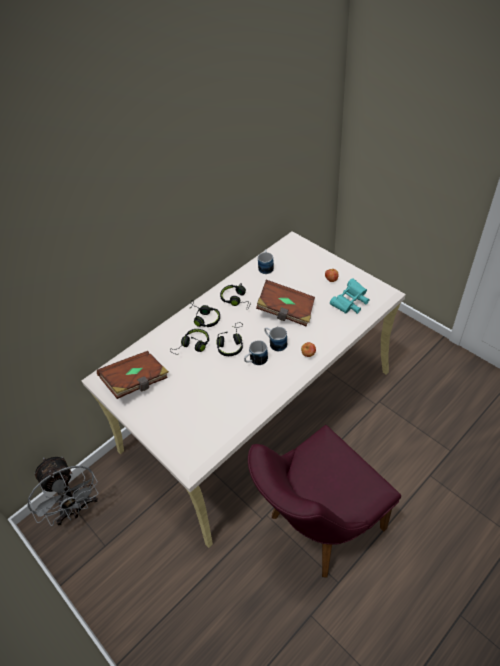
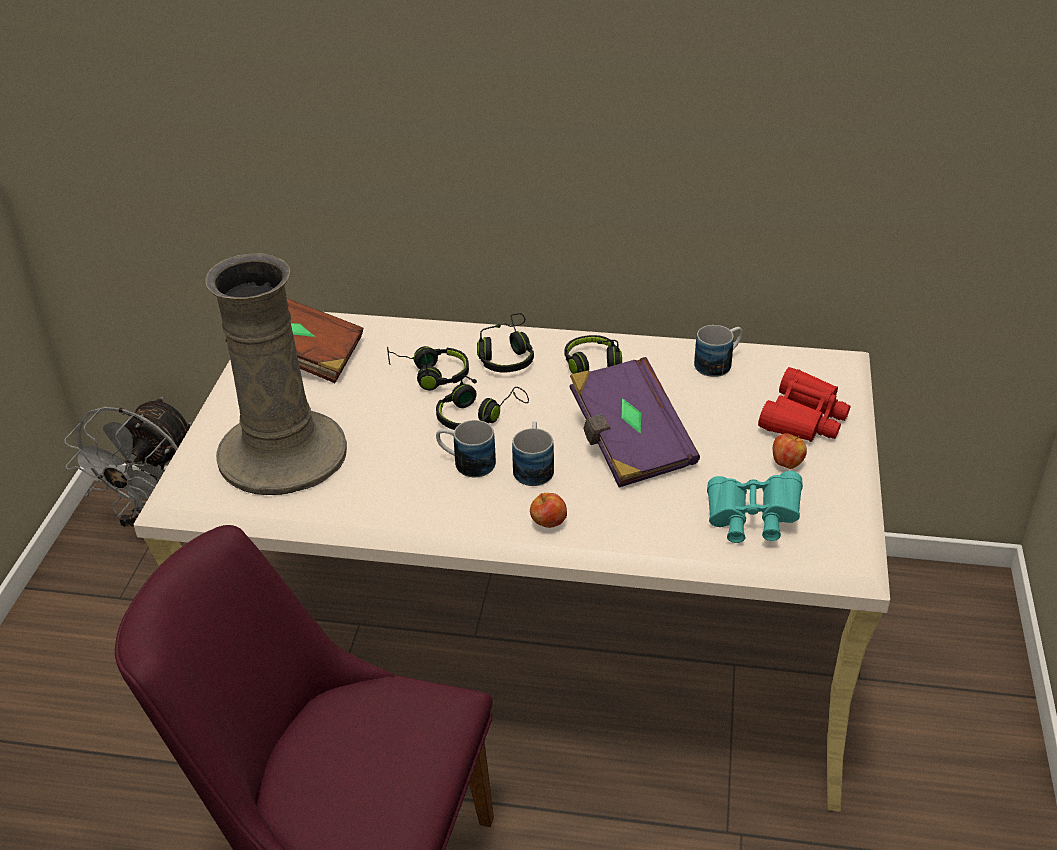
camera: 50 degrees right, 10 degrees down
(196, 414) = (283, 453): none -> beige vase
(286, 311) = (629, 443): brown book -> purple book
(313, 263) = (803, 418): none -> red binoculars

